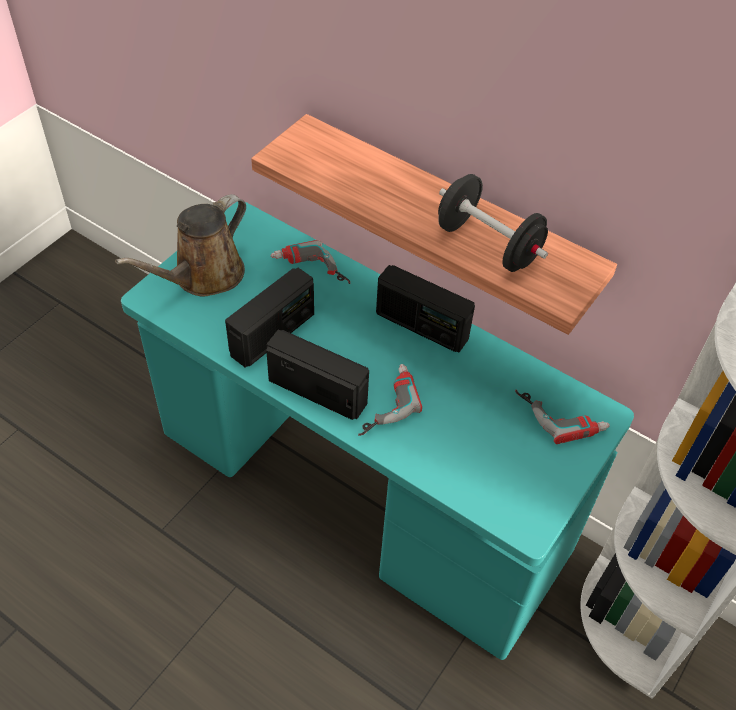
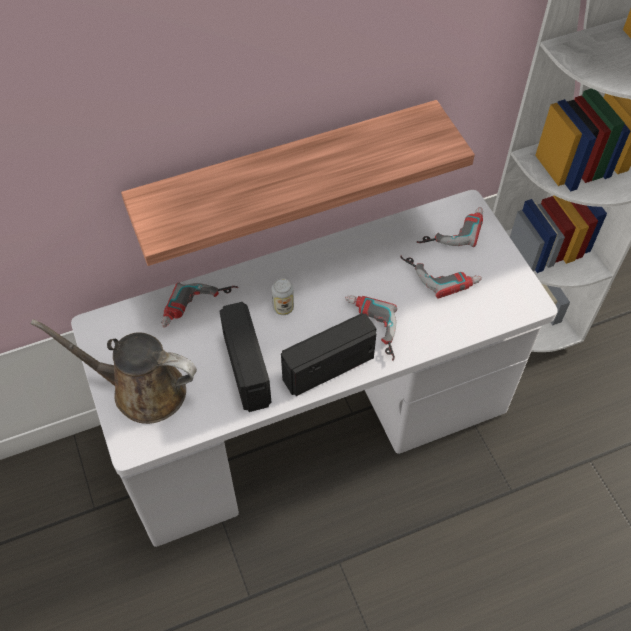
camera: 55 degrees left, 5 degrees up
(203, 276) = (141, 390): brown watering can -> brown watering can turned 120 degrees clockwise
(356, 327) = (283, 308): none -> can
(361, 491) = (315, 424): turquoise desk -> white desk
(421, 326) = (313, 265): radio -> none
(488, 244) = (367, 157): black dumbbell -> none
(499, 429) = (440, 272): none -> power drill

